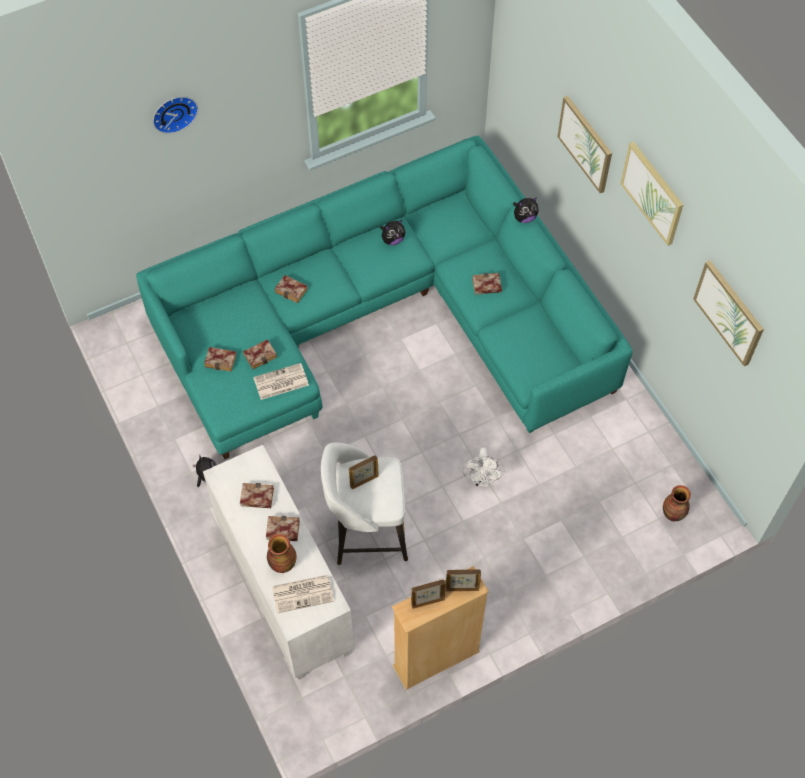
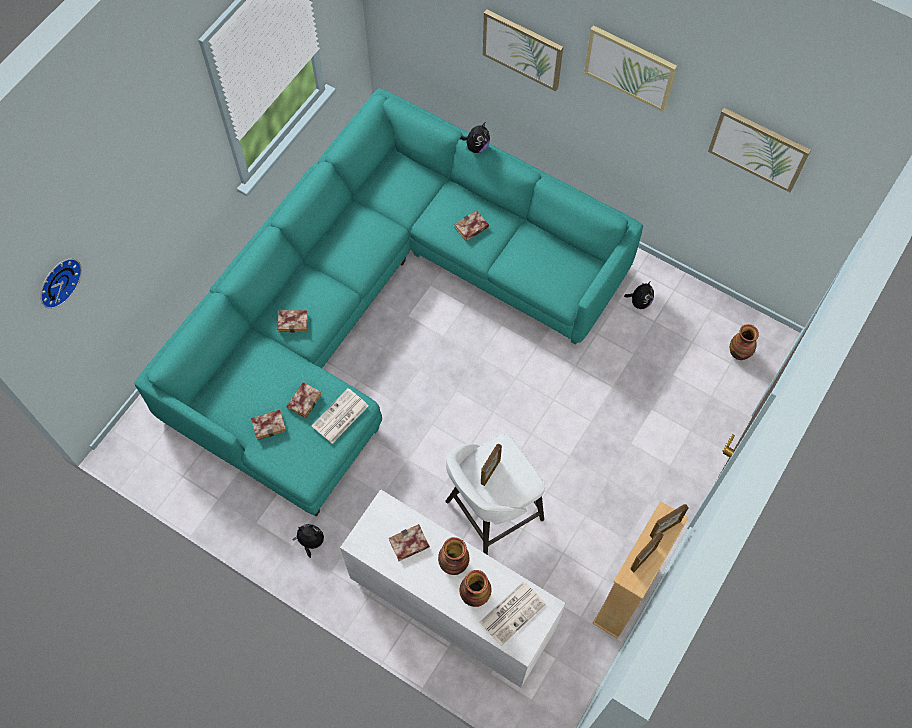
camera: 30 degrees left, 5 degrees up
(173, 112) = (115, 202): wall clock -> wall clock (57, 281)
(281, 531) = (453, 564): book -> vase
(392, 240) = (357, 226): plush toy -> plush toy (639, 302)
(482, 480) = (562, 409): white fan -> none

